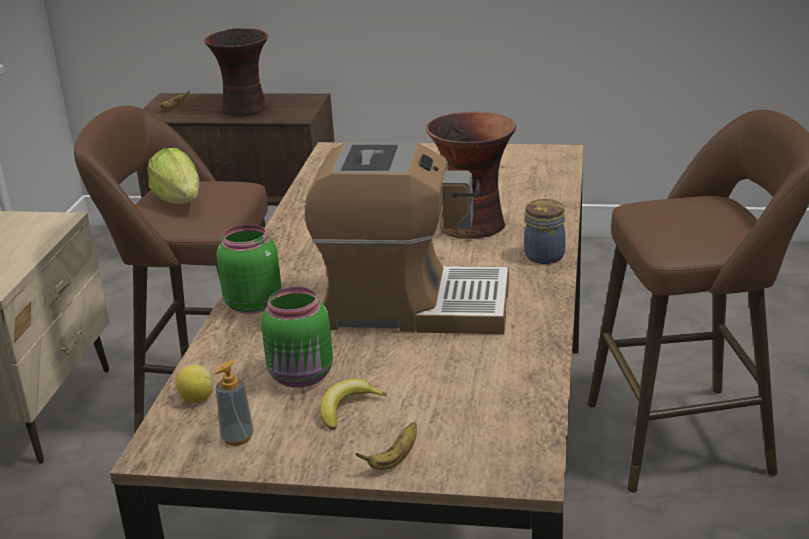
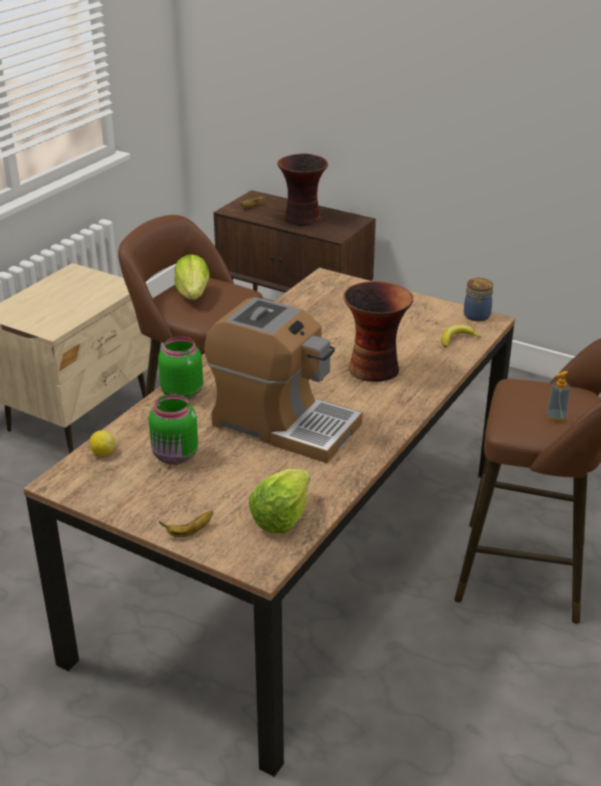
camera: 20 degrees right, 5 degrees up
(237, 437) = (108, 487): soap dispenser -> soap dispenser (556, 417)
(347, 408) = (187, 487): banana -> banana (457, 339)
(501, 409) = (281, 518): none -> lettuce
(545, 255) = (405, 408): jar -> jar (477, 315)

